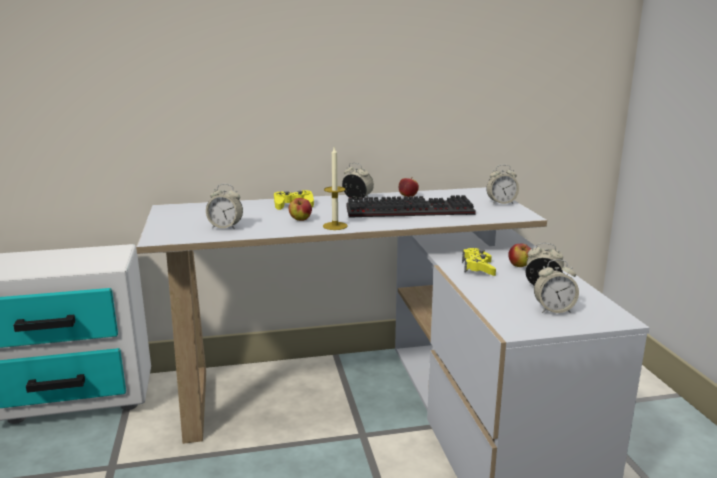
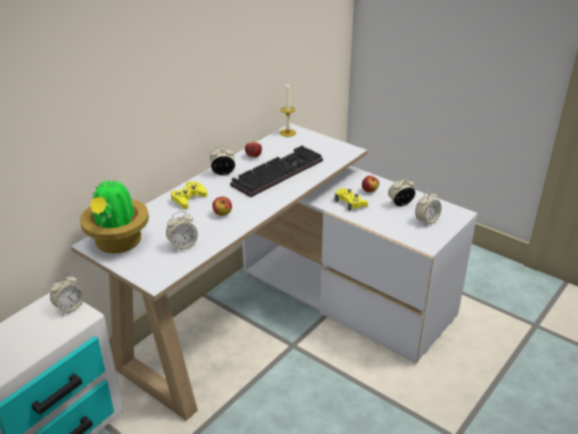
camera: 40 degrees left, 15 degrees up
(184, 212) = (118, 243): none -> potted plant
(335, 226) = (256, 210): candle -> candle (287, 133)
(501, 203) = (320, 141): alarm clock -> alarm clock (69, 307)

